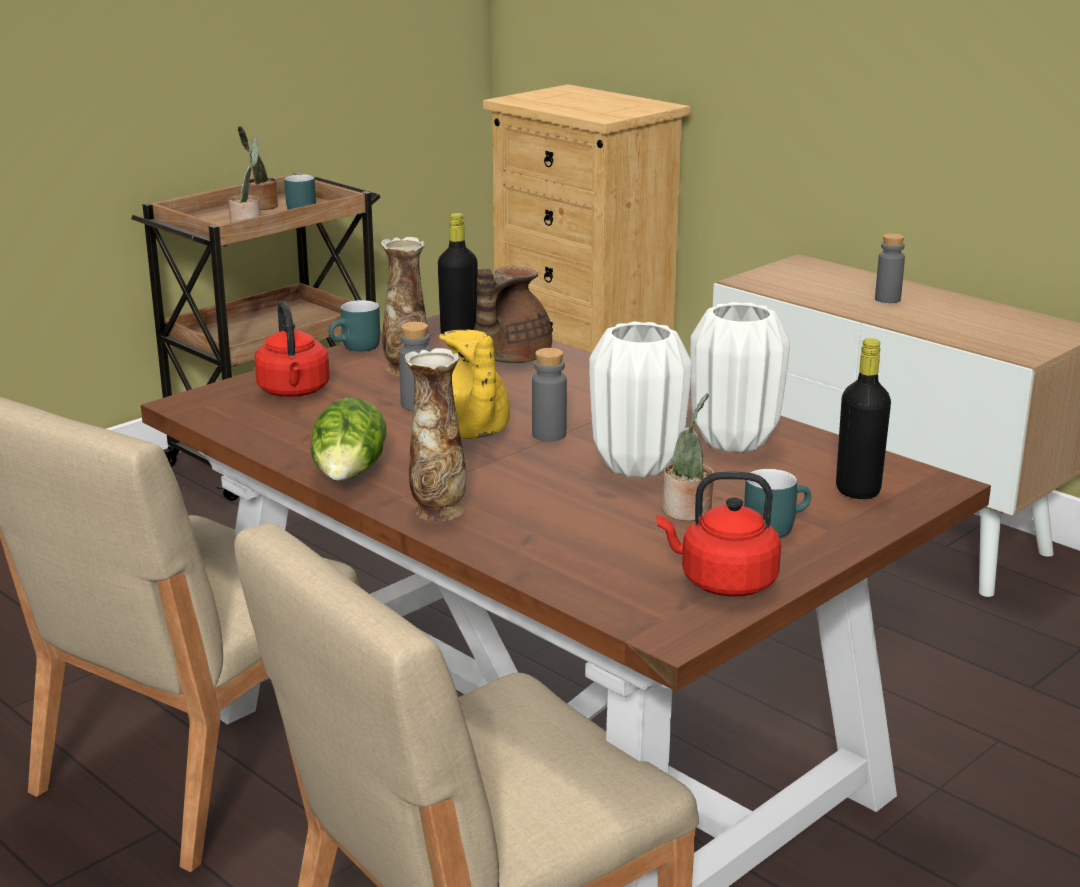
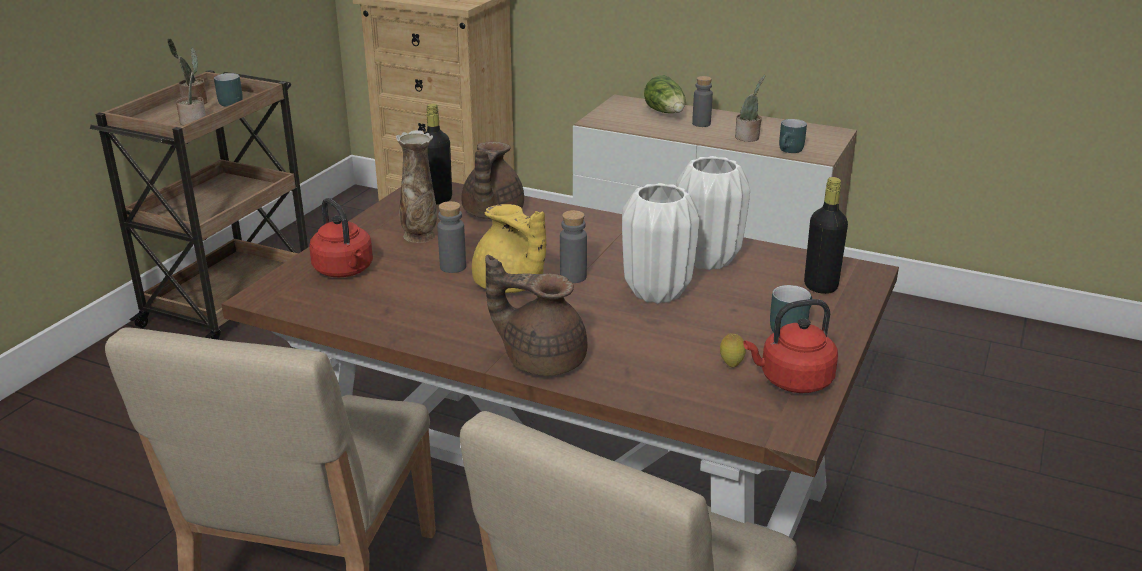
camera: 20 degrees left, 5 degrees up
(349, 475) = (449, 340): lettuce -> lettuce (666, 113)
(357, 348) = (365, 222): turquoise mug -> turquoise mug (791, 151)
(438, 510) = (542, 359): vase -> brown teapot
(661, 553) = (731, 364): none -> lemon
(688, 512) = (723, 325): potted plant -> potted plant (748, 138)

